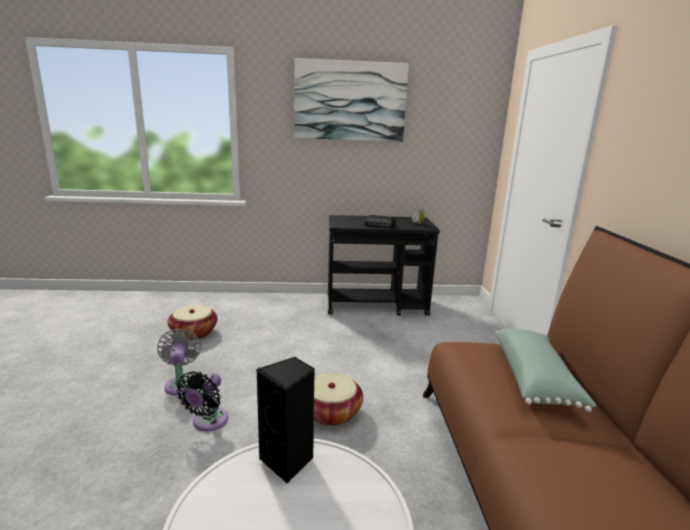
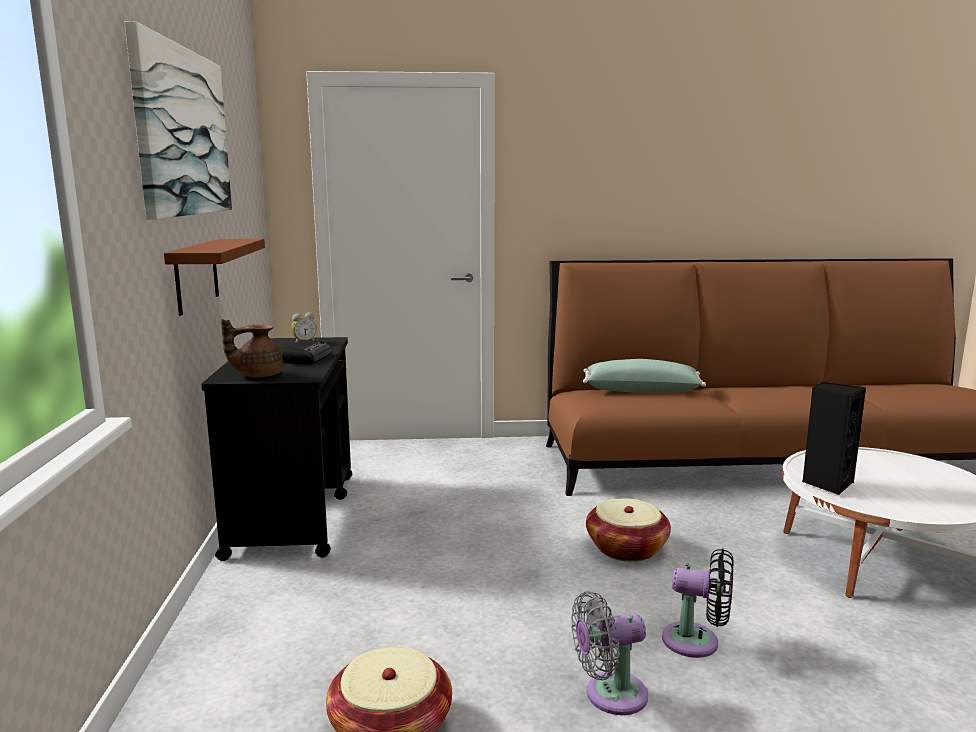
camera: 90 degrees left, 5 degrees down
(342, 220) = (257, 375): none -> brown teapot
(348, 168) = (196, 275): none -> brown shelf

